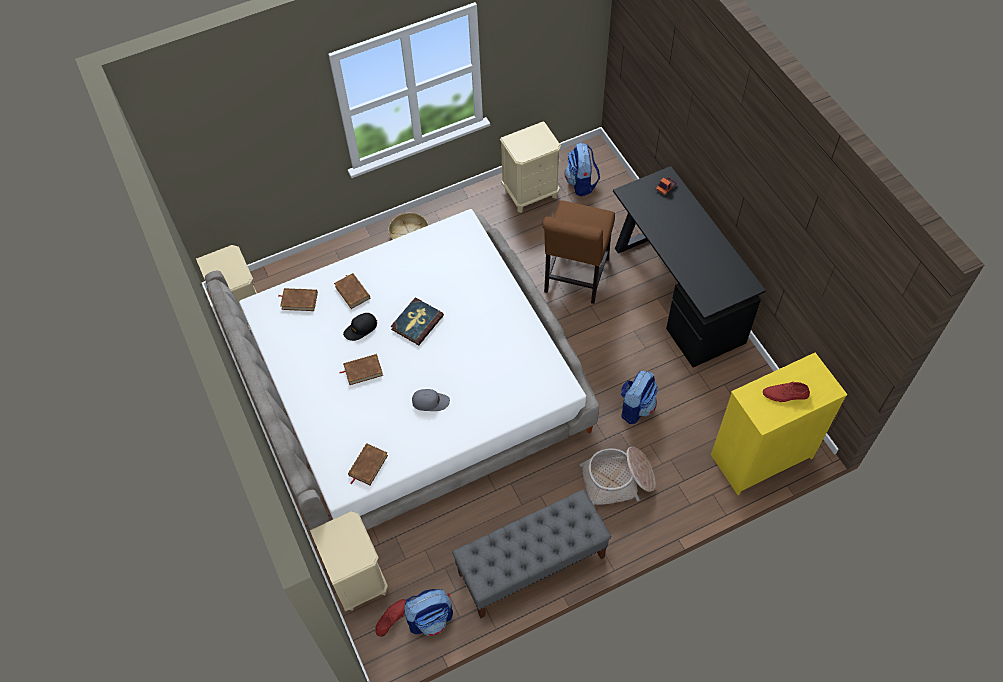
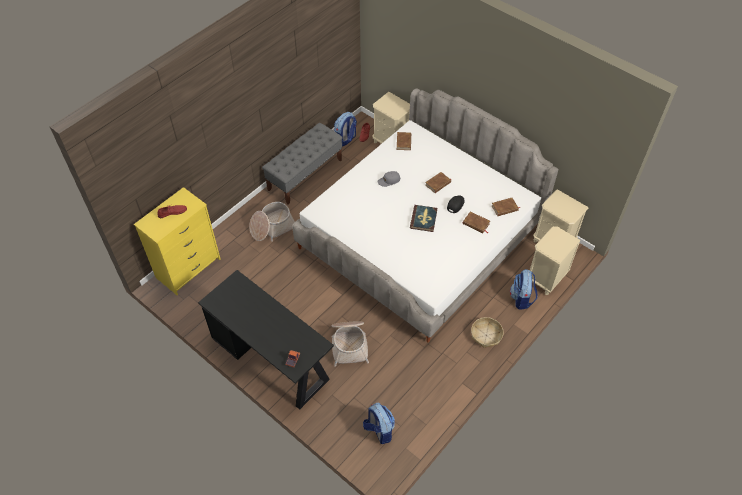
camera: 155 degrees right, 5 degrees down
(531, 193) = (415, 405): beige nightstand -> beige nightstand (546, 278)
(575, 278) = (349, 344): brown chair -> basket
(635, 407) = (275, 271): backpack -> backpack (521, 298)

